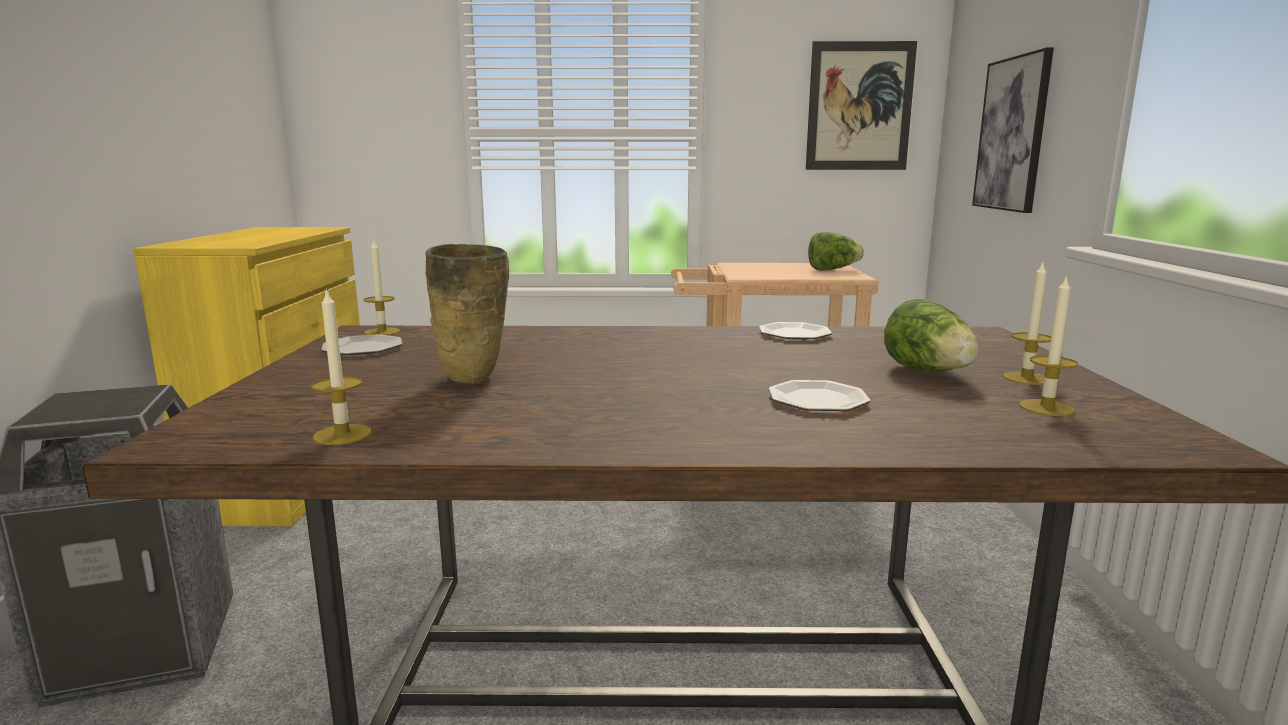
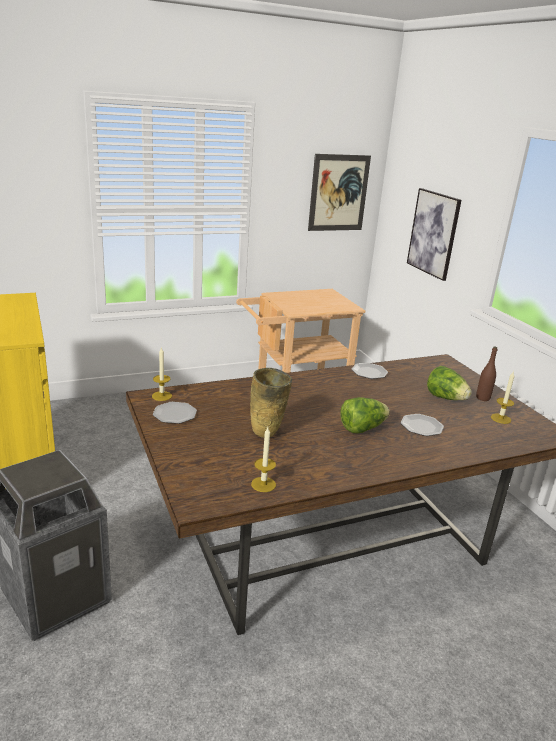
camera: 25 degrees left, 10 degrees up
(832, 270) = (333, 299): lettuce -> lettuce (362, 428)
(1026, 378) = (482, 398): candle -> brown bottle

